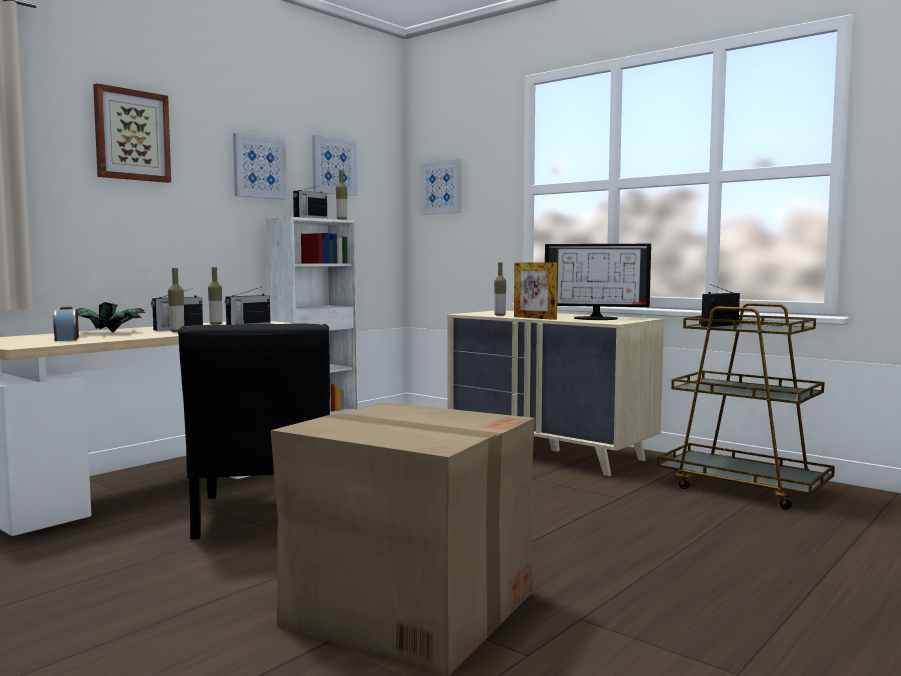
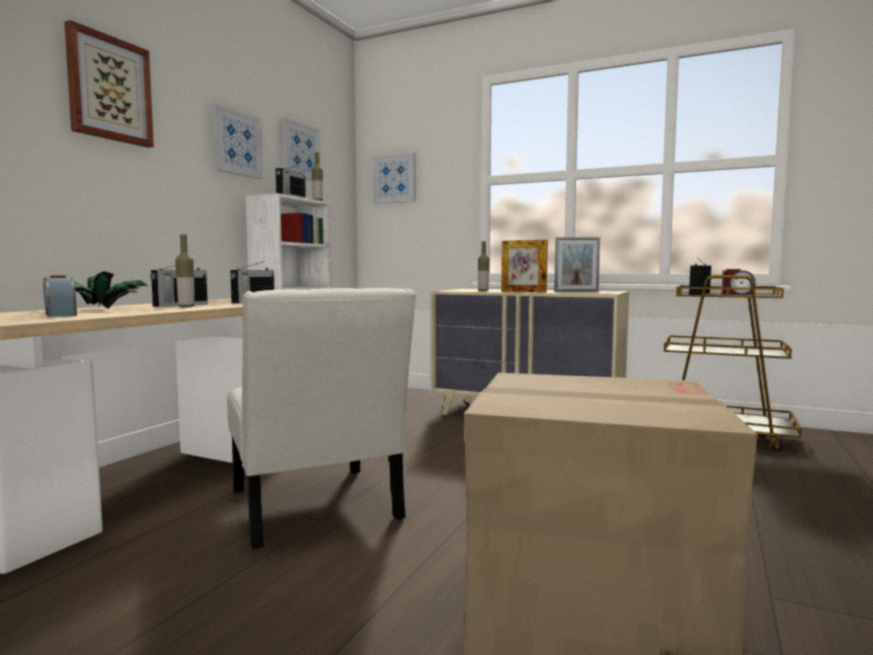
camera: 15 degrees left, 0 degrees up
(216, 324) = (212, 301): bottle -> none
(263, 517) = (316, 509): black chair -> white chair
(596, 318) = (576, 291): monitor -> picture frame
(761, 327) = (737, 294): none -> alarm clock

